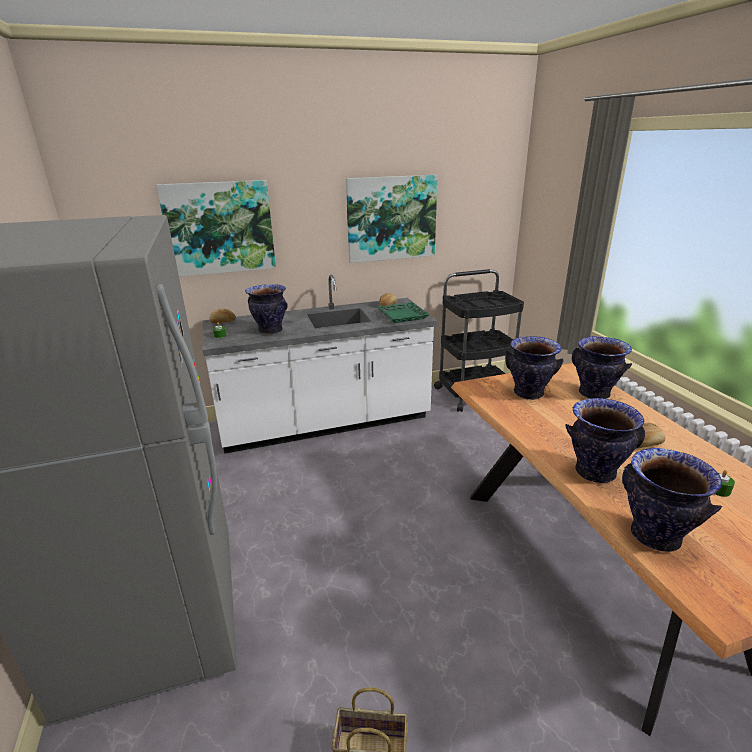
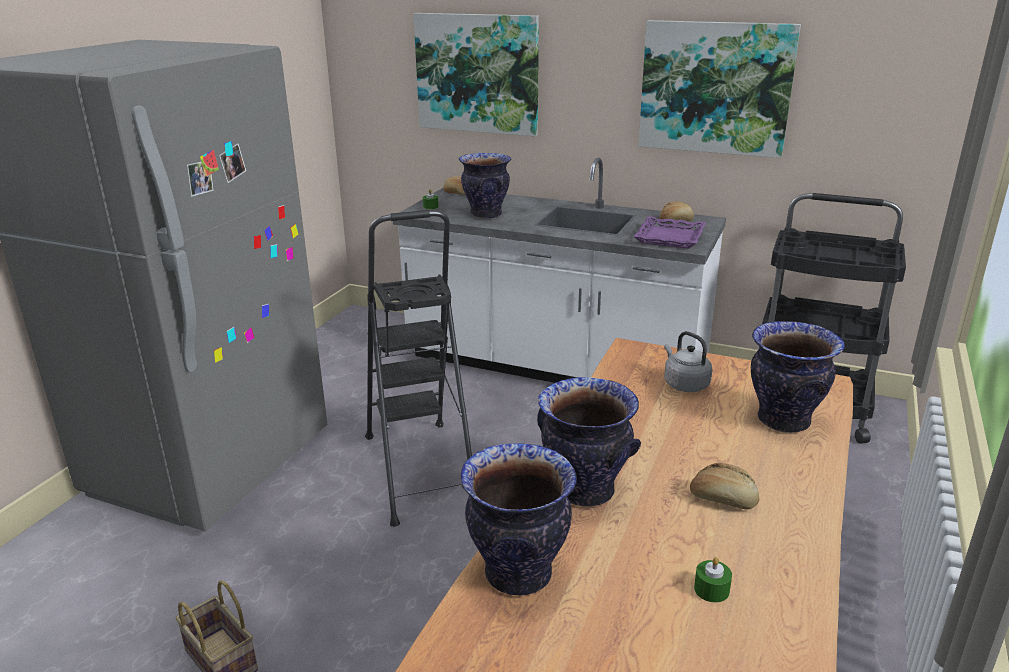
camera: 40 degrees right, 0 degrees up
(328, 528) = (419, 471): none -> step ladder
(402, 315) = (669, 237): green tray -> purple tray
(528, 394) = (684, 384): vase -> grey kettle

